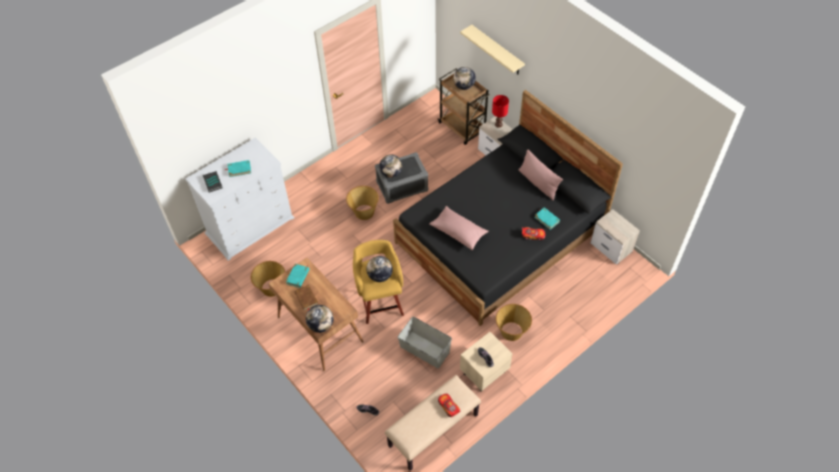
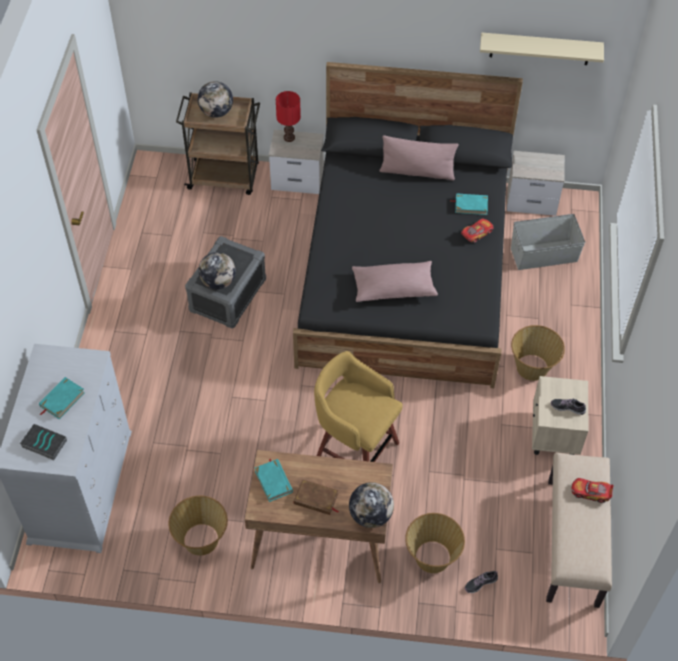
camera: 45 degrees left, 0 degrees up
(364, 212) = (215, 359): basket -> basket (432, 557)
(380, 276) = (363, 405): globe -> none
(424, 349) = (464, 462): grey storage box -> grey storage box (543, 254)
(497, 50) = (257, 31): beige shelf -> beige shelf (540, 49)

